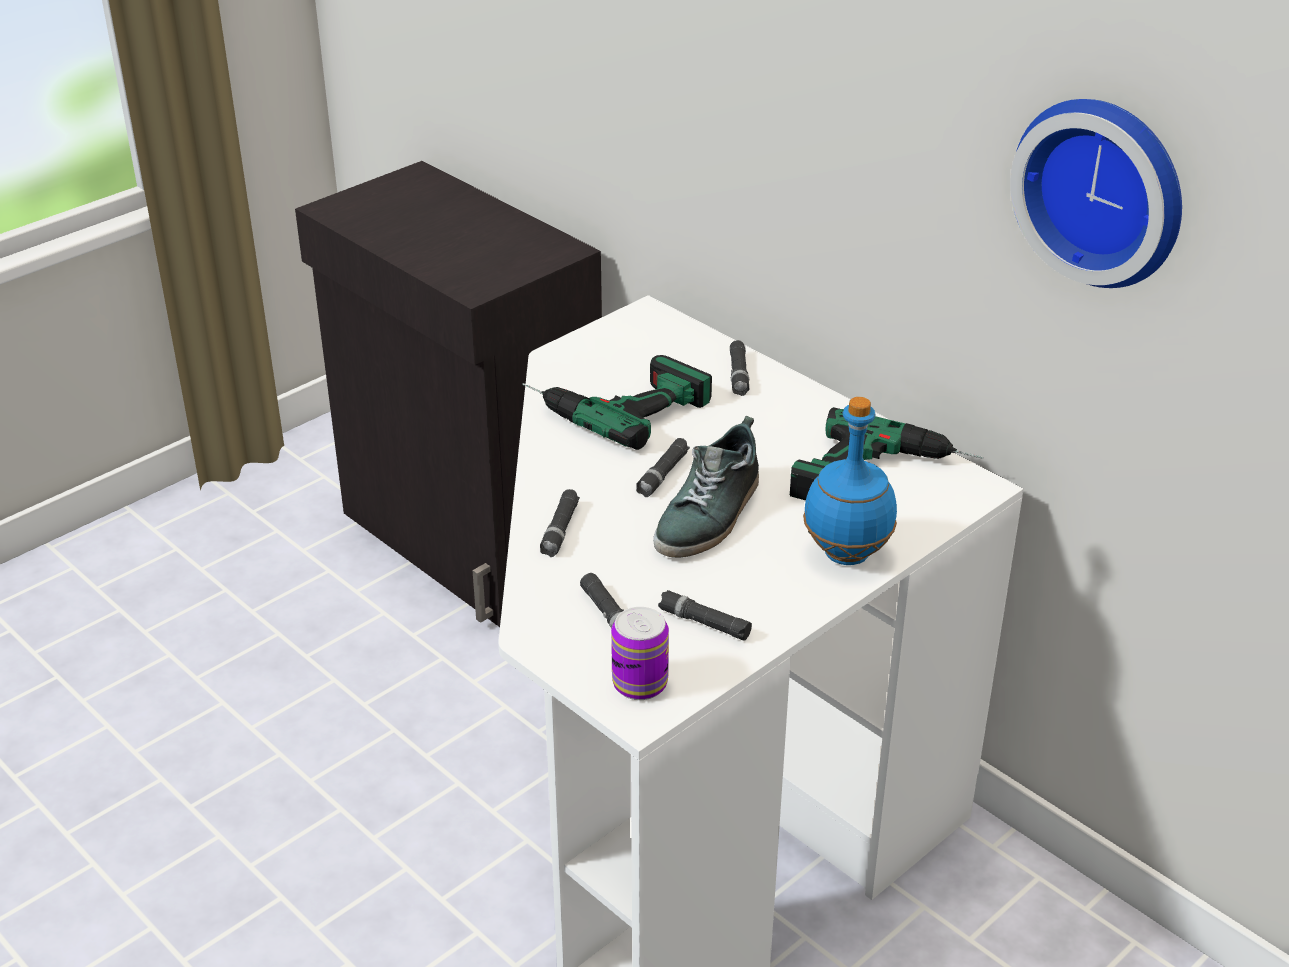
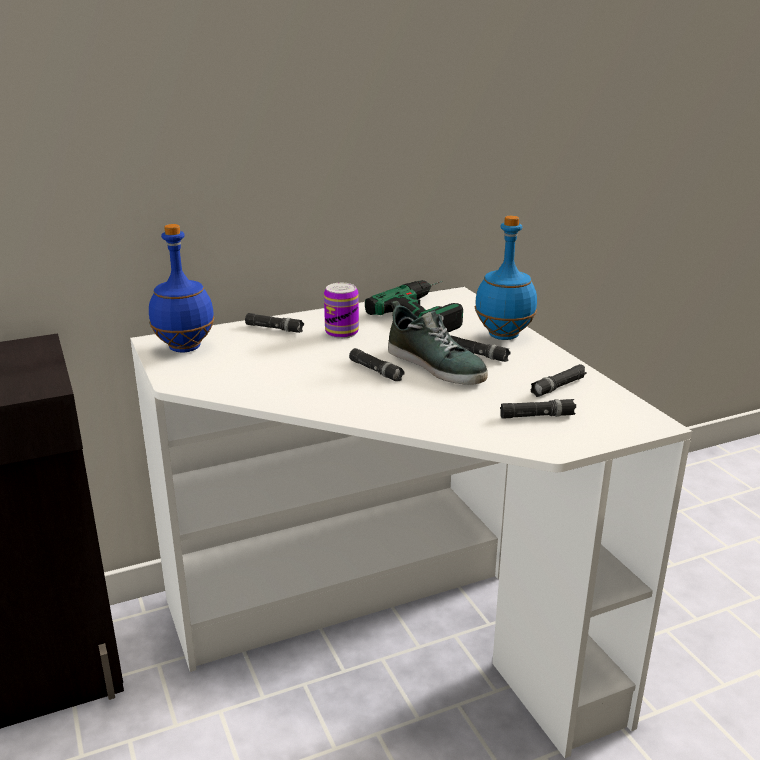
camera: 70 degrees left, 10 degrees down
(560, 530) = (420, 417): black flashlight -> black flashlight (477, 354)
(613, 402) = (266, 372): power drill -> none
(640, 683) = (619, 418): can -> can (341, 333)
(643, 335) = (185, 347): none -> blue bottle
(1104, 189) = (480, 73): wall clock -> none

